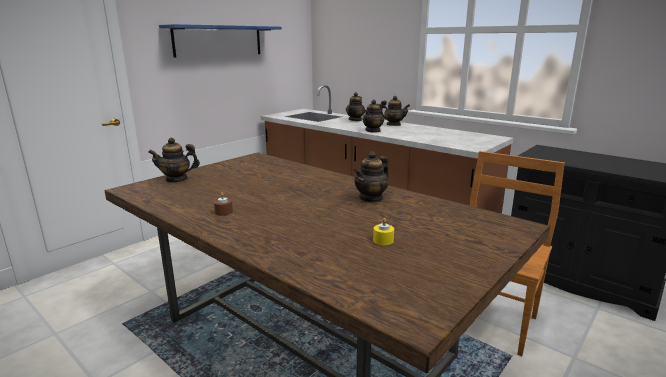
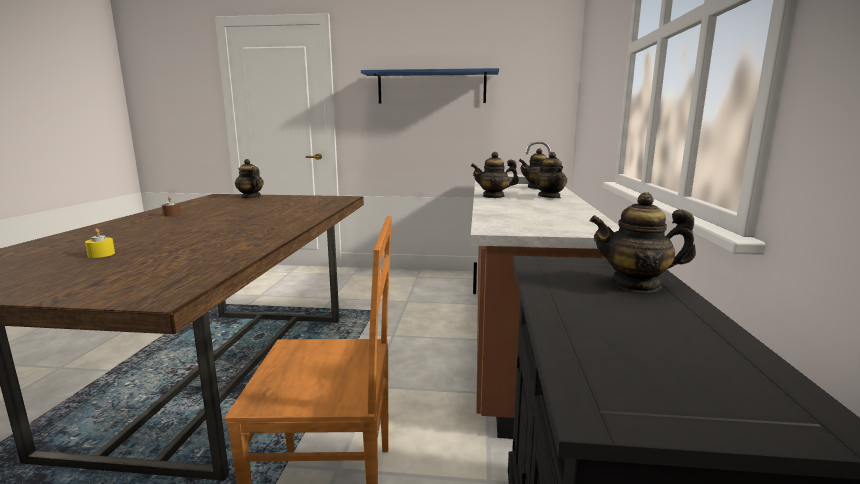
camera: 55 degrees right, 5 degrees down
(371, 198) = (239, 236): teapot -> teapot (636, 284)

